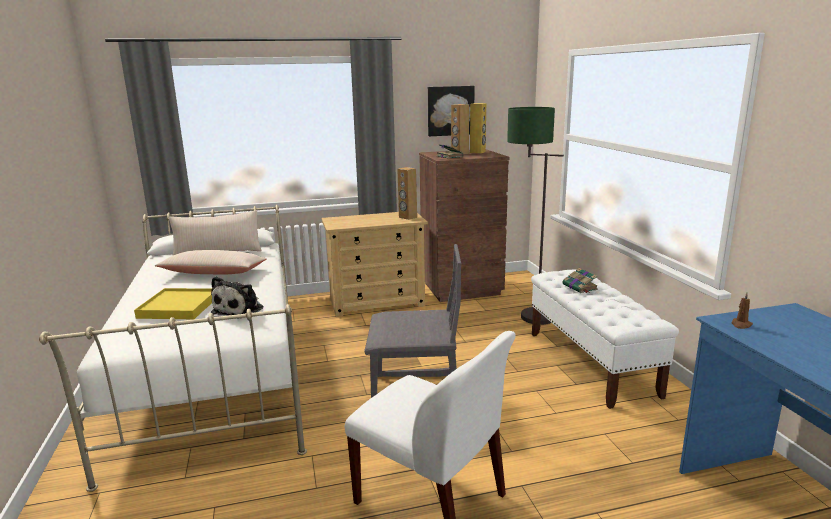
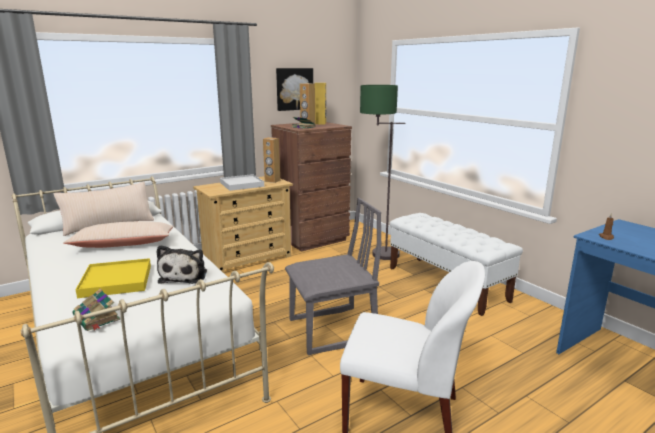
camera: 20 degrees left, 0 degrees up
(371, 219) = (241, 184): none -> white tray
(580, 287) = (435, 225): book -> book (97, 318)

